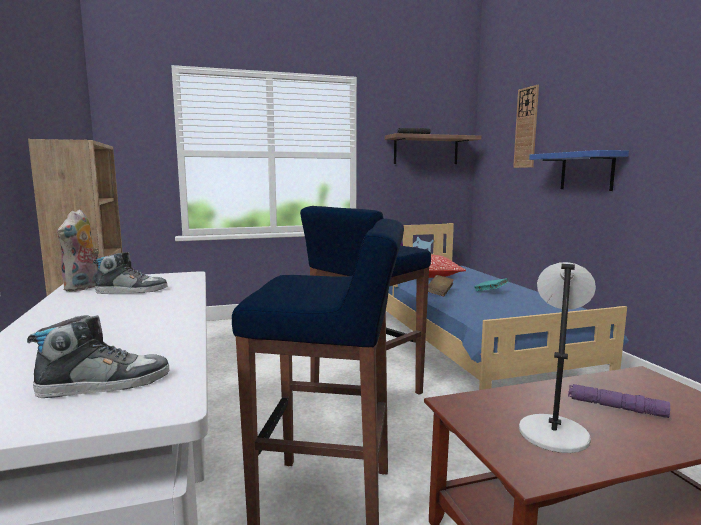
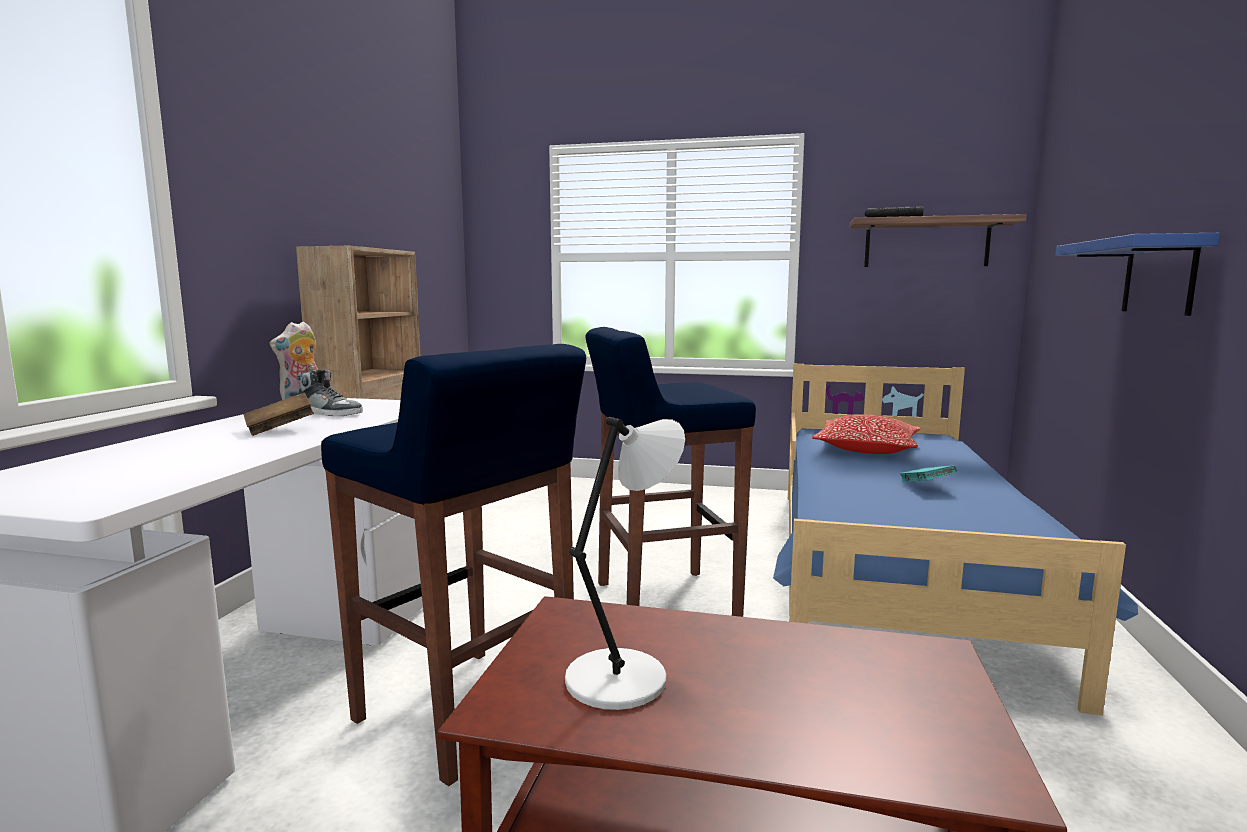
camera: 30 degrees right, 0 degrees up
(105, 384) = (103, 483): shoe -> none
(439, 292) = (836, 475): brown book -> brown book (280, 430)
(526, 128) = (1090, 196): wall clock -> none
(615, 407) = (782, 679): purple flashlight -> none

